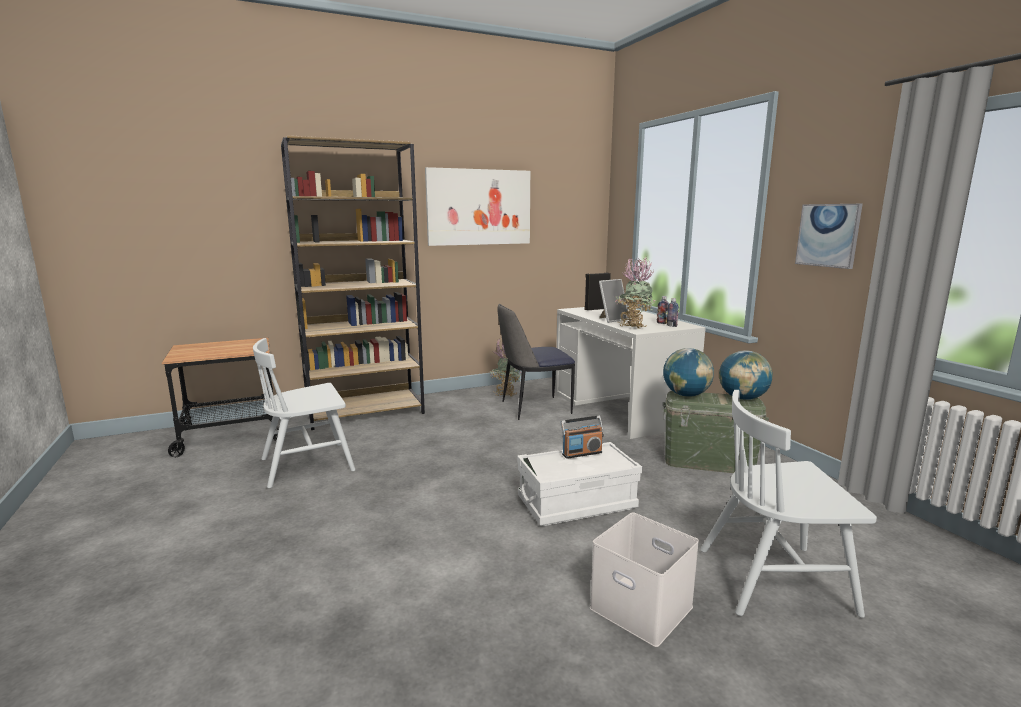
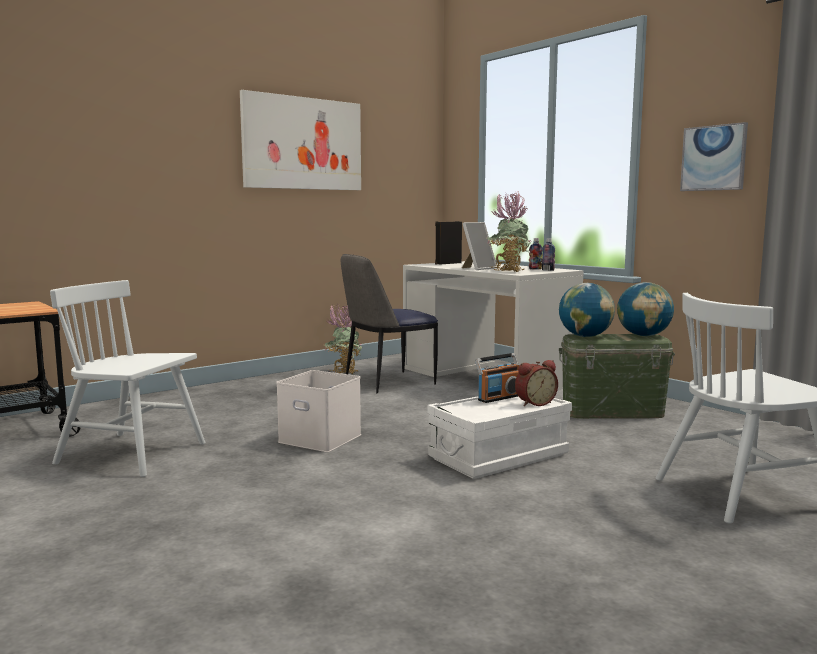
camera: 15 degrees left, 5 degrees down
(308, 464) = (132, 454): white chair -> white chair turned 60 degrees clockwise
(366, 412) = (174, 400): brown bookcase -> none
(609, 462) = (534, 403): none -> alarm clock
(638, 607) = (628, 530): white storage box -> white storage box (318, 438)

